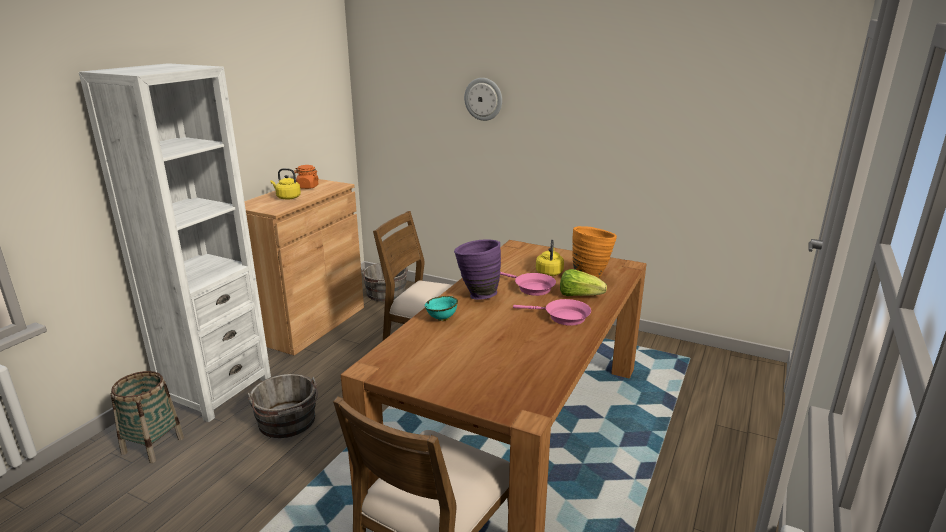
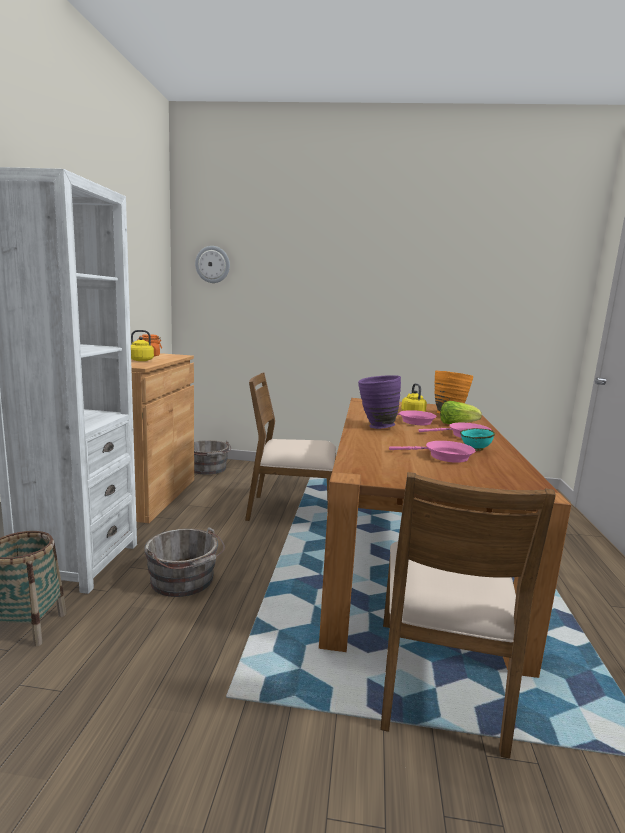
camera: 20 degrees left, 10 degrees down
(442, 319) = (368, 441): turquoise bowl -> turquoise bowl (476, 450)
(483, 99) = (306, 285): wall clock -> wall clock (212, 264)
(494, 350) = (444, 456): none -> pink frying pan

